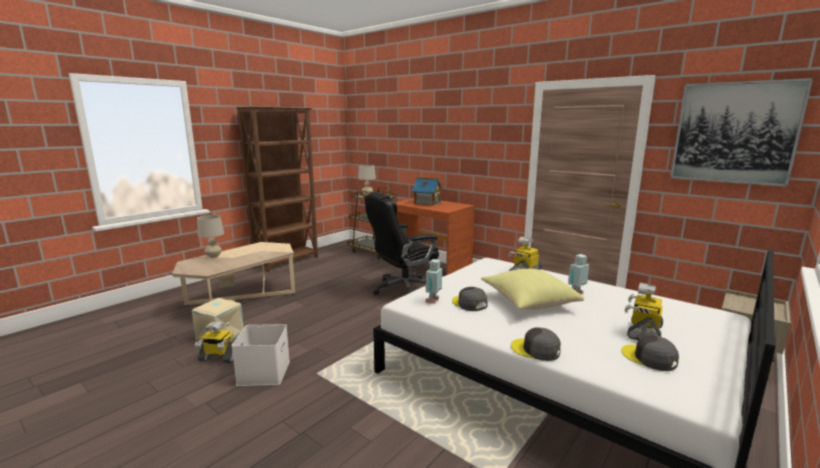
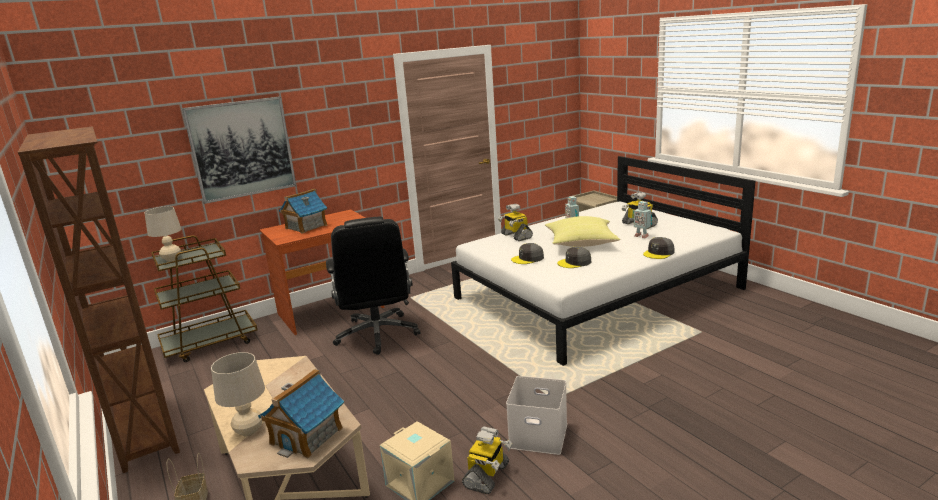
camera: 70 degrees left, 5 degrees up
(202, 267) = (307, 436): none -> toy house
(434, 300) = (563, 274): toy robot -> toy robot (641, 236)
(649, 358) = (674, 229): grey cap -> grey cap (528, 258)
(734, 133) = (541, 86): picture -> picture (242, 149)

